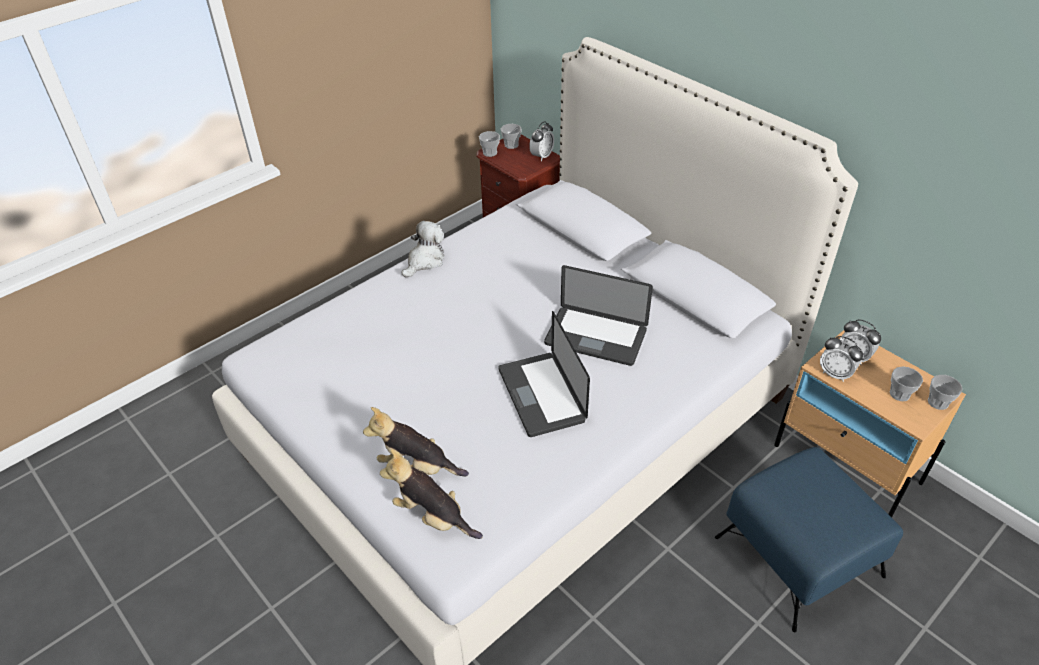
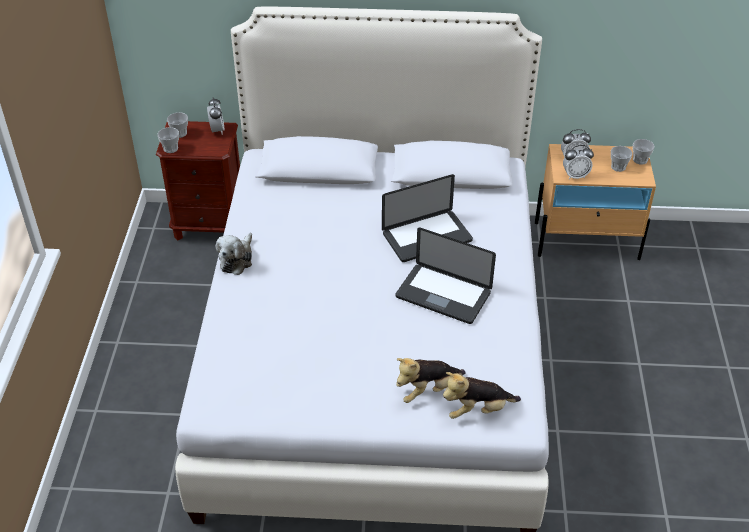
camera: 45 degrees left, 0 degrees up
(425, 261) = (237, 259): plush toy -> plush toy turned 150 degrees counterclockwise
(798, 557) = (620, 312): blue ottoman -> none

